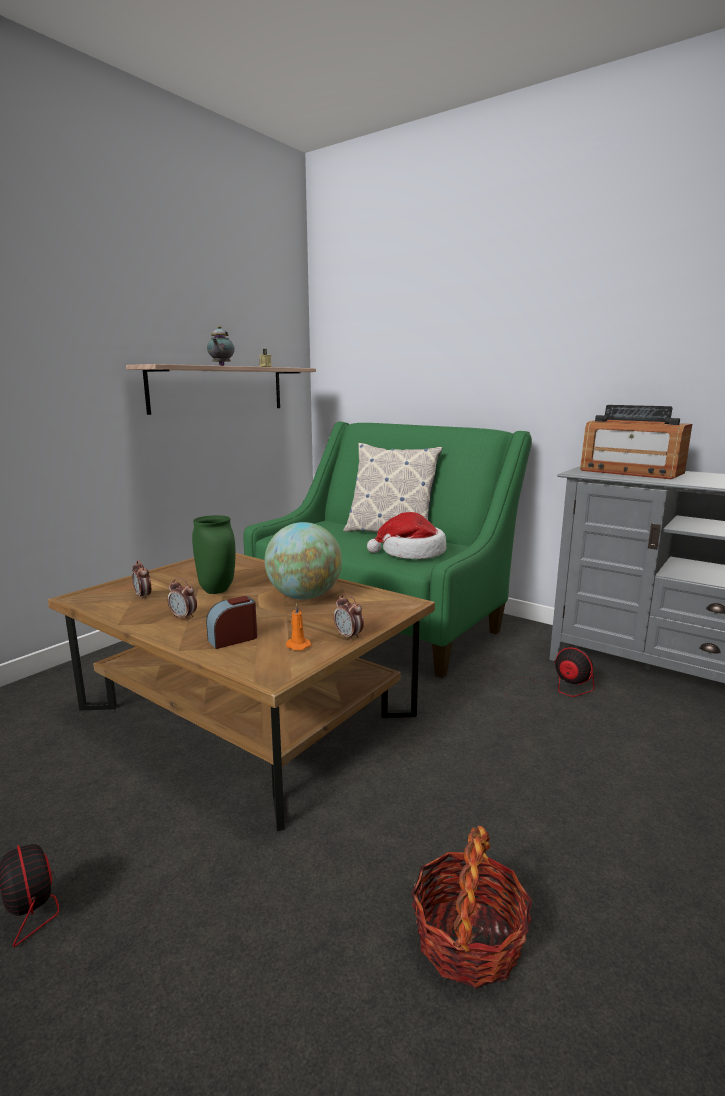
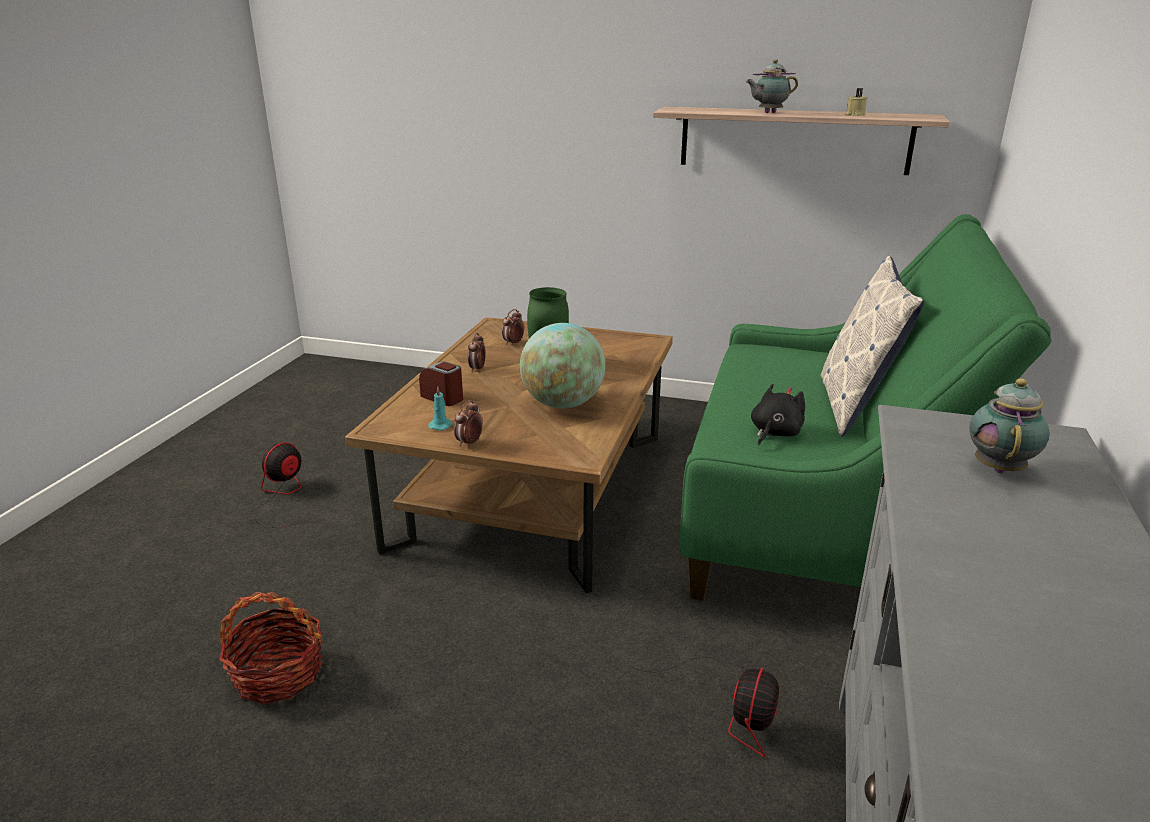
camera: 70 degrees right, 10 degrees up
(297, 645) = (441, 425): orange candle -> turquoise candle
(411, 553) = (774, 433): hat -> black plush toy
(630, 472) = (999, 467): radio -> teapot

